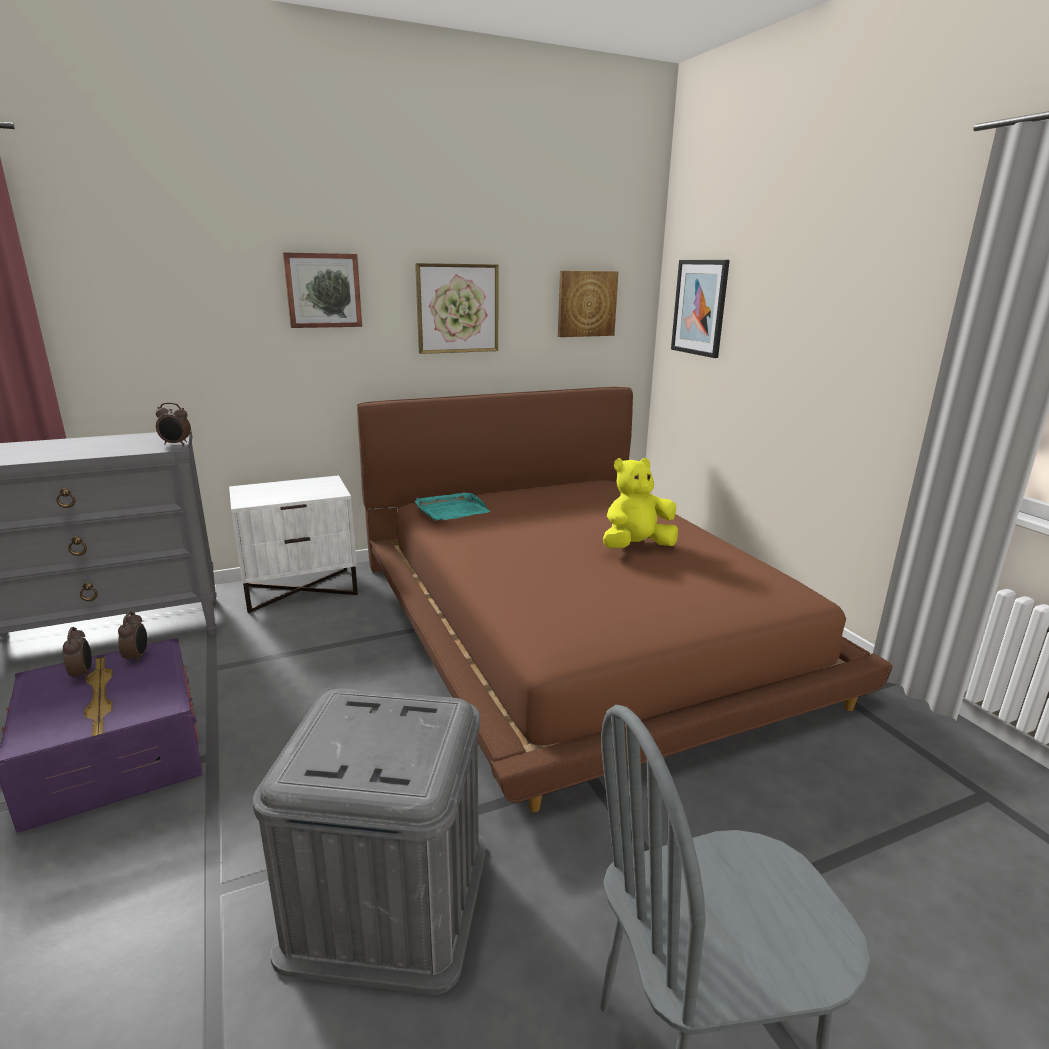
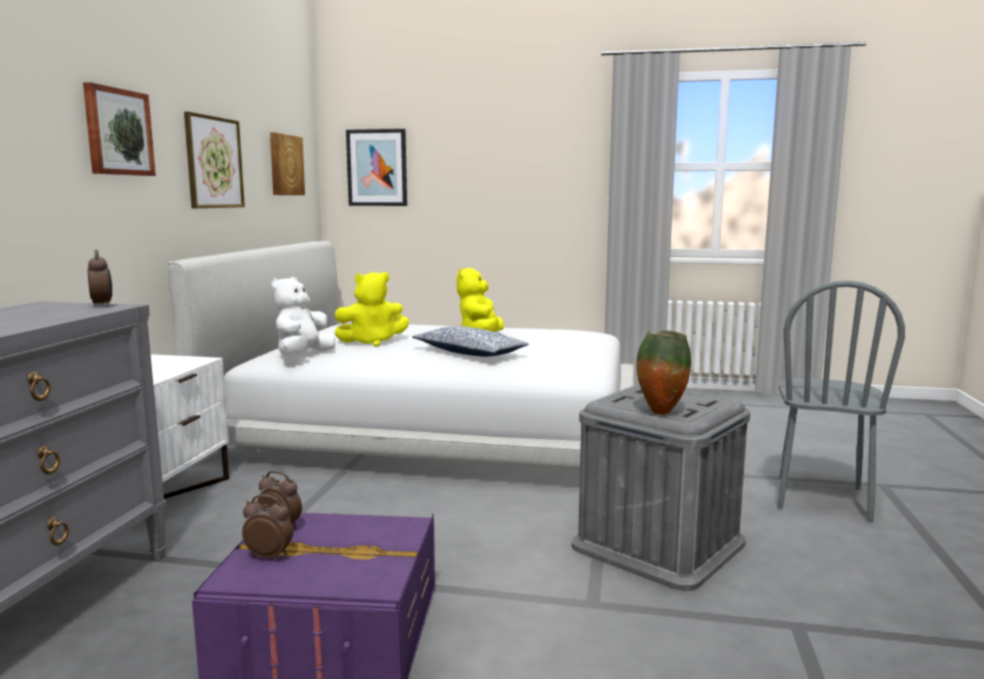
camera: 55 degrees left, 10 degrees down
(176, 444) = (103, 305): alarm clock -> alarm clock turned 60 degrees counterclockwise
(311, 748) = (660, 412): none -> vase
(451, 510) = (303, 356): turquoise tray -> white plush toy
(535, 514) = (372, 342): none -> yellow plush toy
(554, 564) = (469, 353): none -> pillow
(577, 623) = (437, 424): brown bed -> white bed

